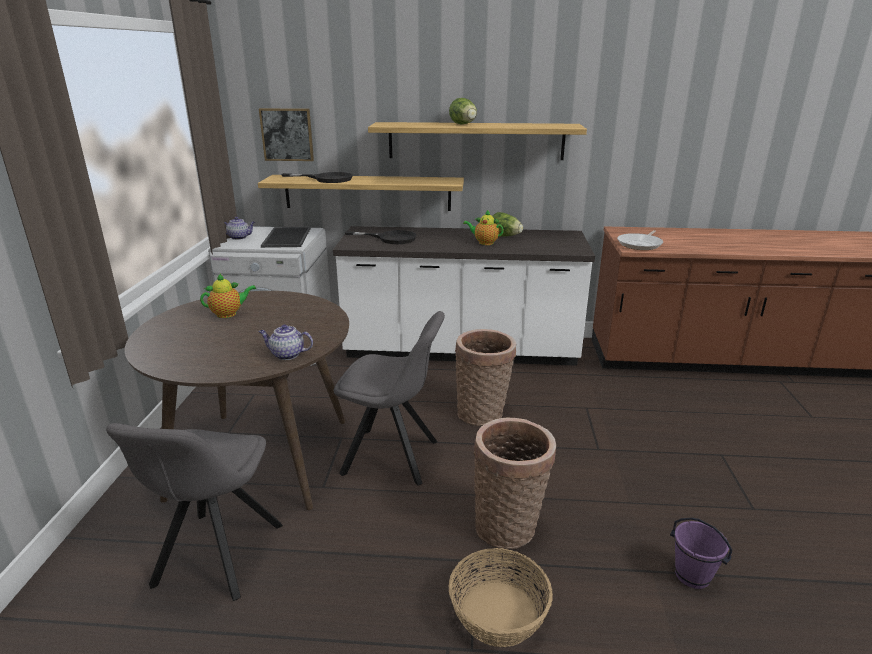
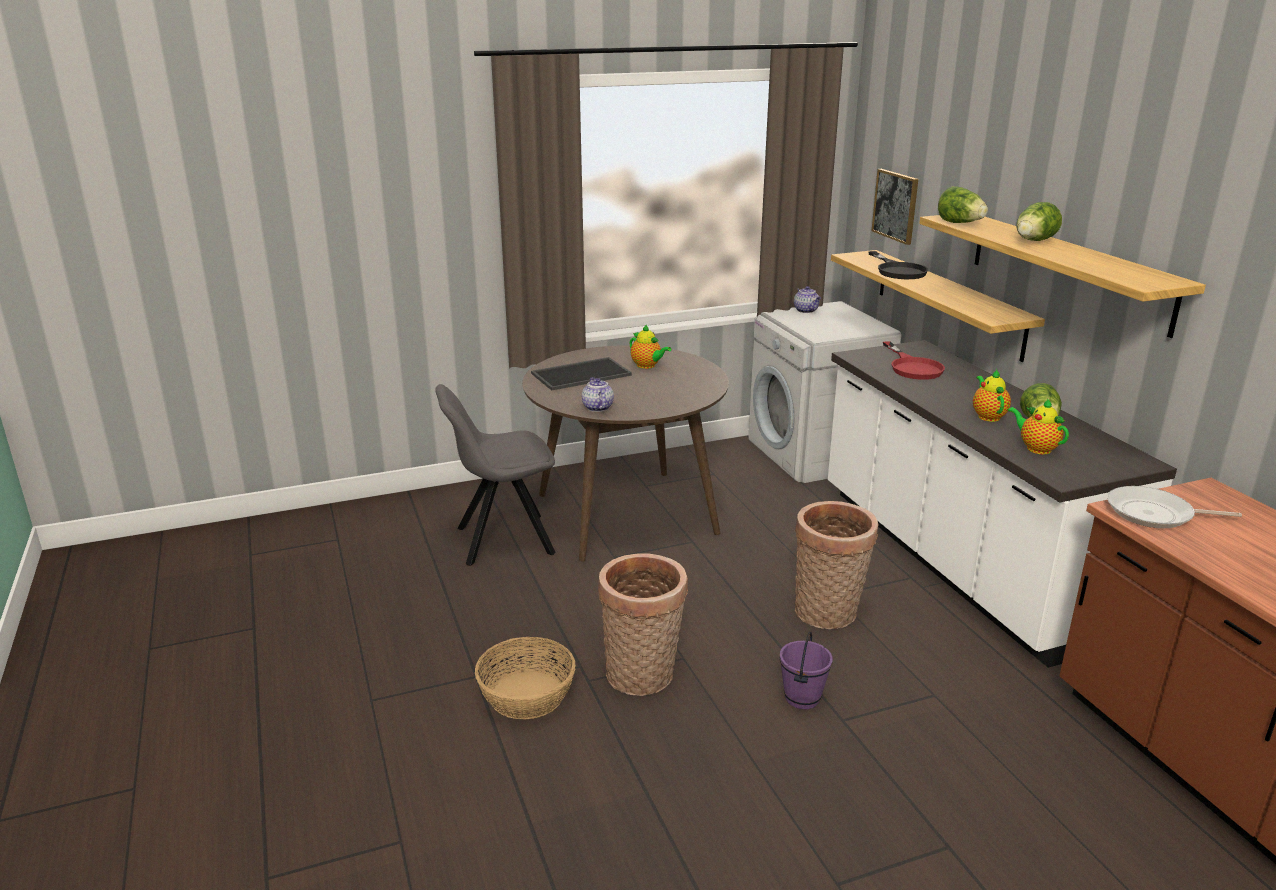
camera: 65 degrees right, 0 degrees up
(286, 237) = (839, 326): tray -> tray (581, 374)
(390, 238) = (912, 367): black frying pan -> red frying pan
(391, 457) = (689, 578): grey chair -> none
(400, 125) = (960, 223): none -> lettuce
(537, 245) = (1036, 448): none -> teapot
(692, 575) = (660, 825): purple bucket -> purple bucket (803, 698)

